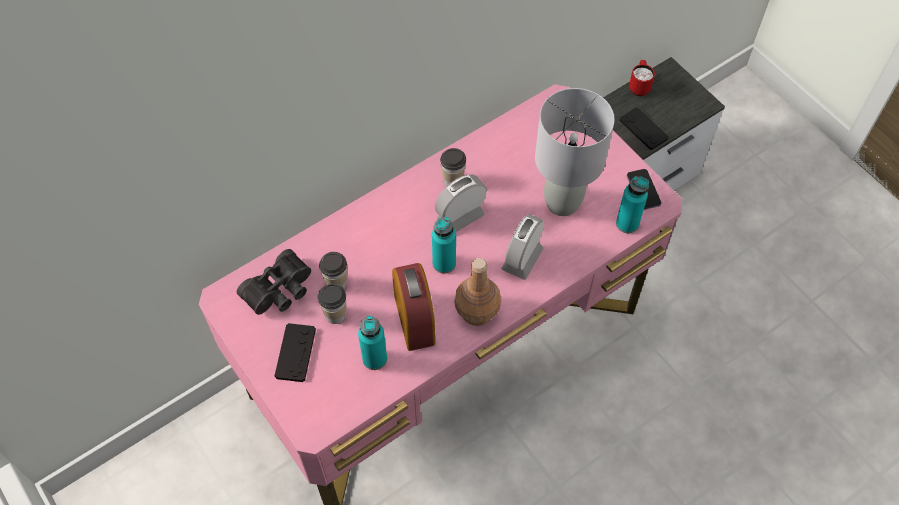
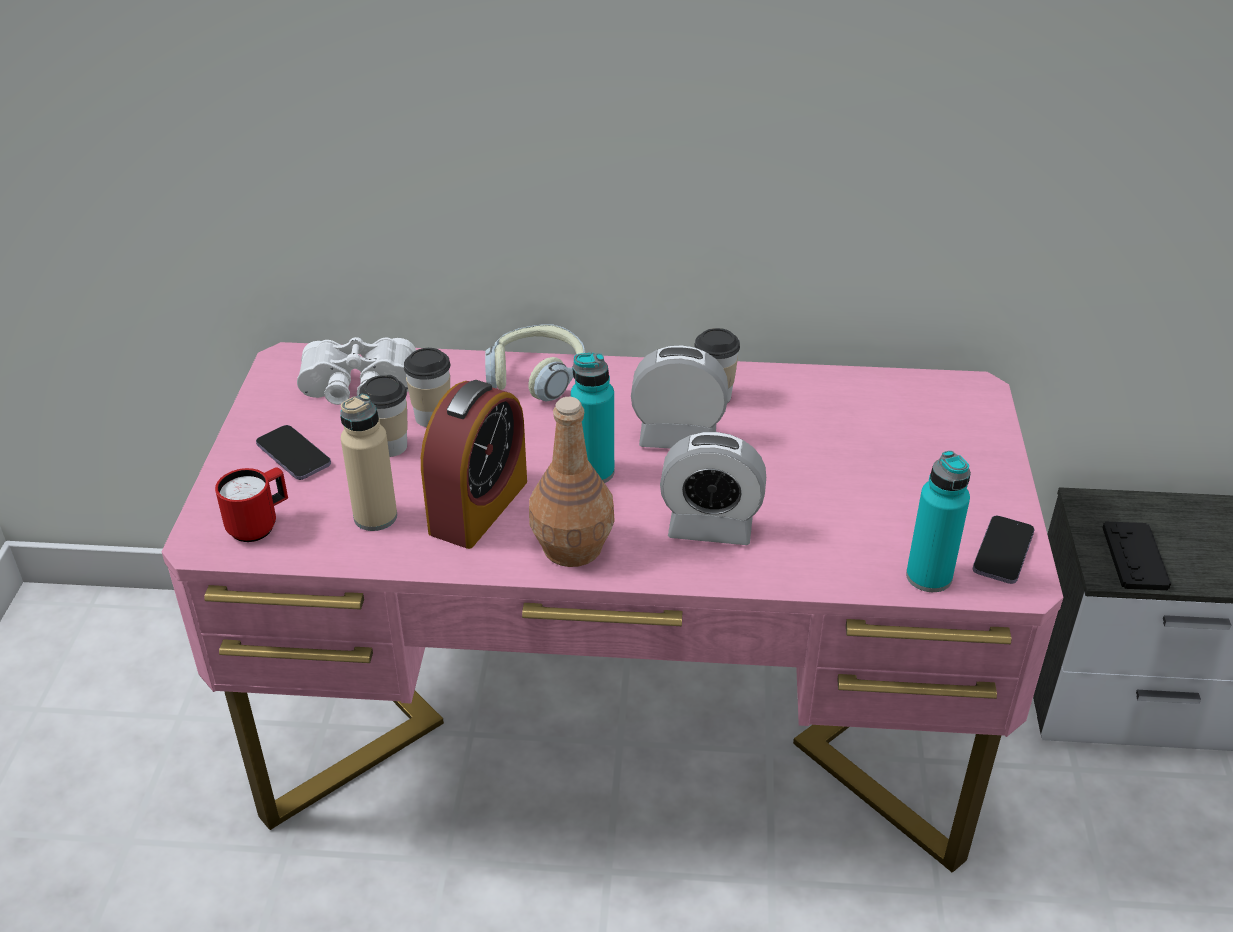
camera: 40 degrees right, 20 degrees down
(280, 291) = (358, 389): black binoculars -> white binoculars
(295, 353) = (293, 455): black game controller -> phone
(358, 222) = (537, 375): none -> headphones
(374, 359) = (375, 517): turquoise bottle -> beige bottle
(522, 259) = (710, 527): alarm clock -> alarm clock turned 150 degrees counterclockwise
(561, 203) = (847, 498): grey table lamp -> none
(639, 86) = (1179, 505): red mug -> red mug (259, 525)

